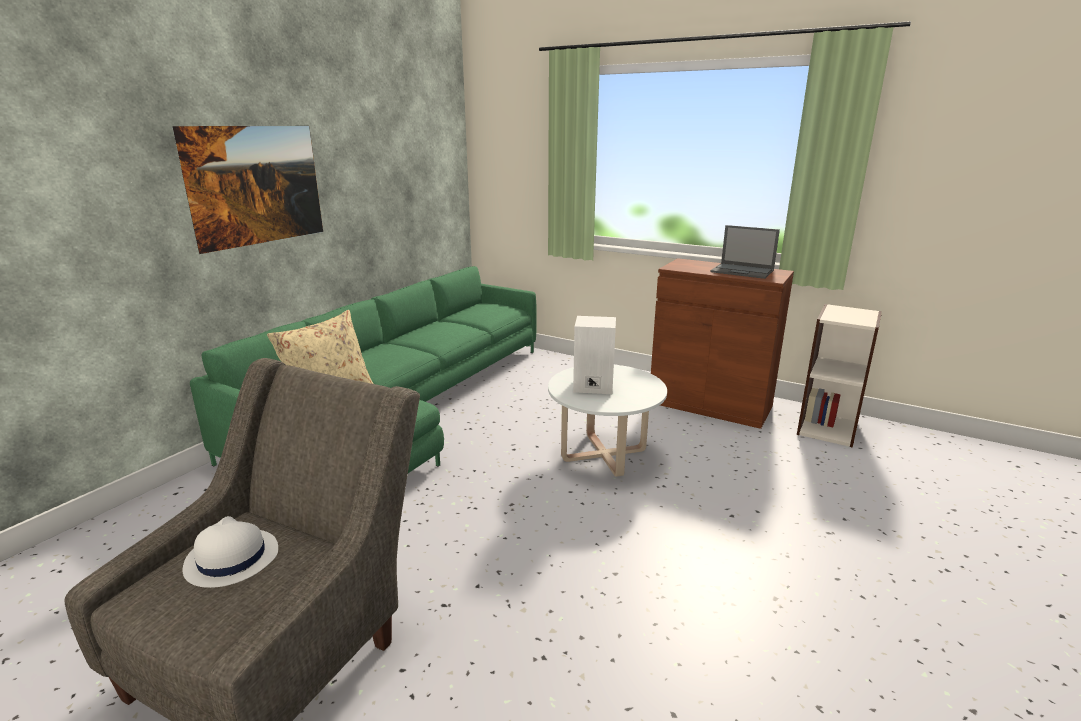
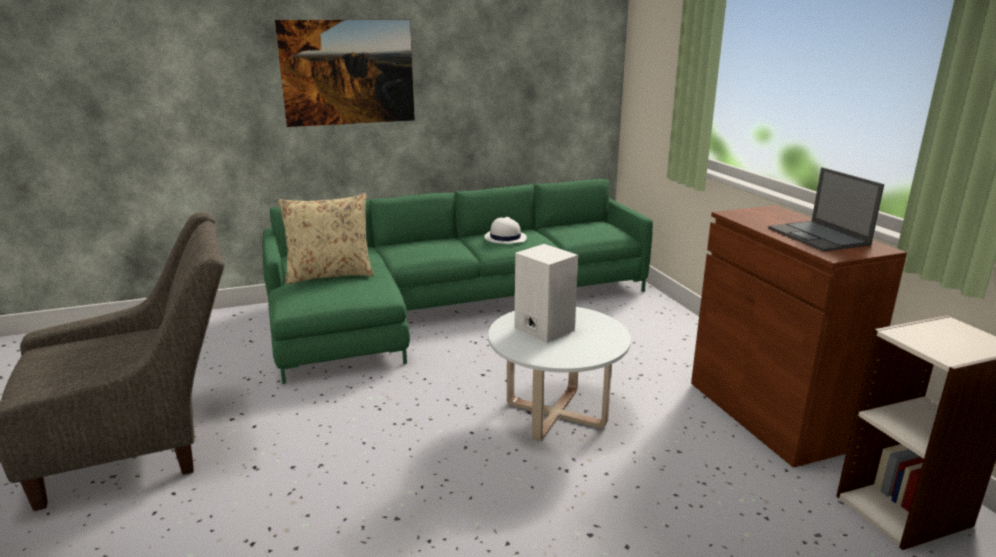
camera: 40 degrees right, 0 degrees up
(231, 559) = (103, 351): white hat -> white hat (505, 238)

